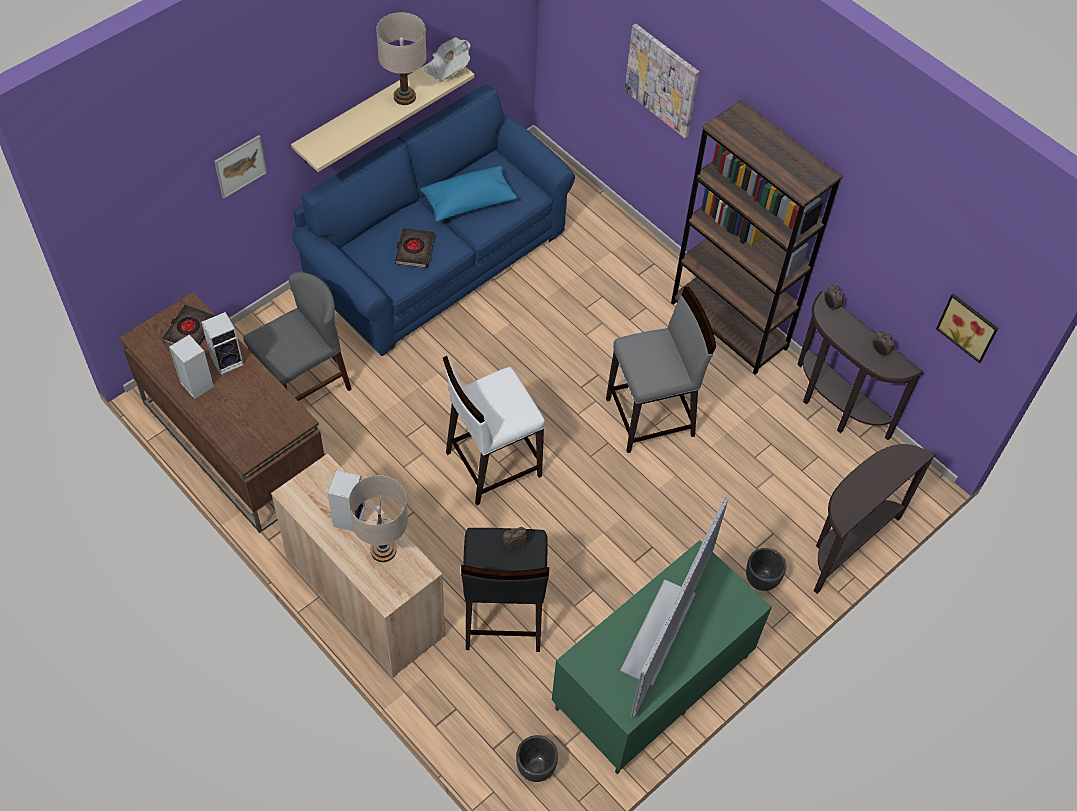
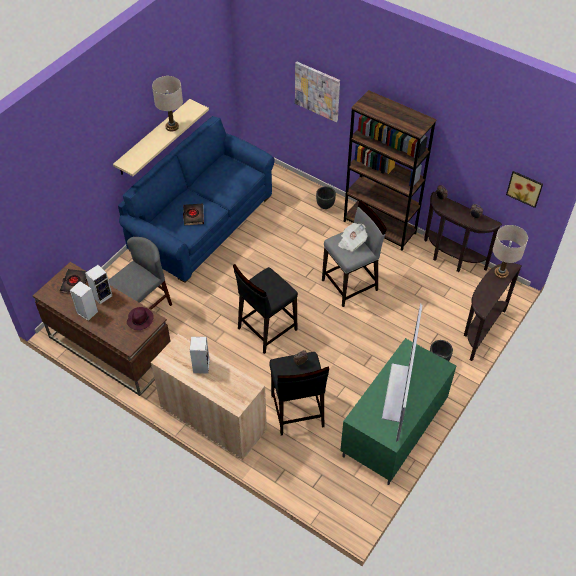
camera: 10 degrees left, 5 degrees down
(240, 166) = (87, 180): picture -> none
(276, 414) = (140, 319): none -> purple hat
(383, 551) = (226, 380): beige table lamp -> beige table lamp (501, 273)
(447, 69) = (192, 107): newspaper -> newspaper (351, 242)
(469, 202) = (217, 184): blue pillow -> none
(492, 464) = (266, 329): white stool -> black stool
(536, 768) = (341, 492): black planter -> black planter (325, 205)

